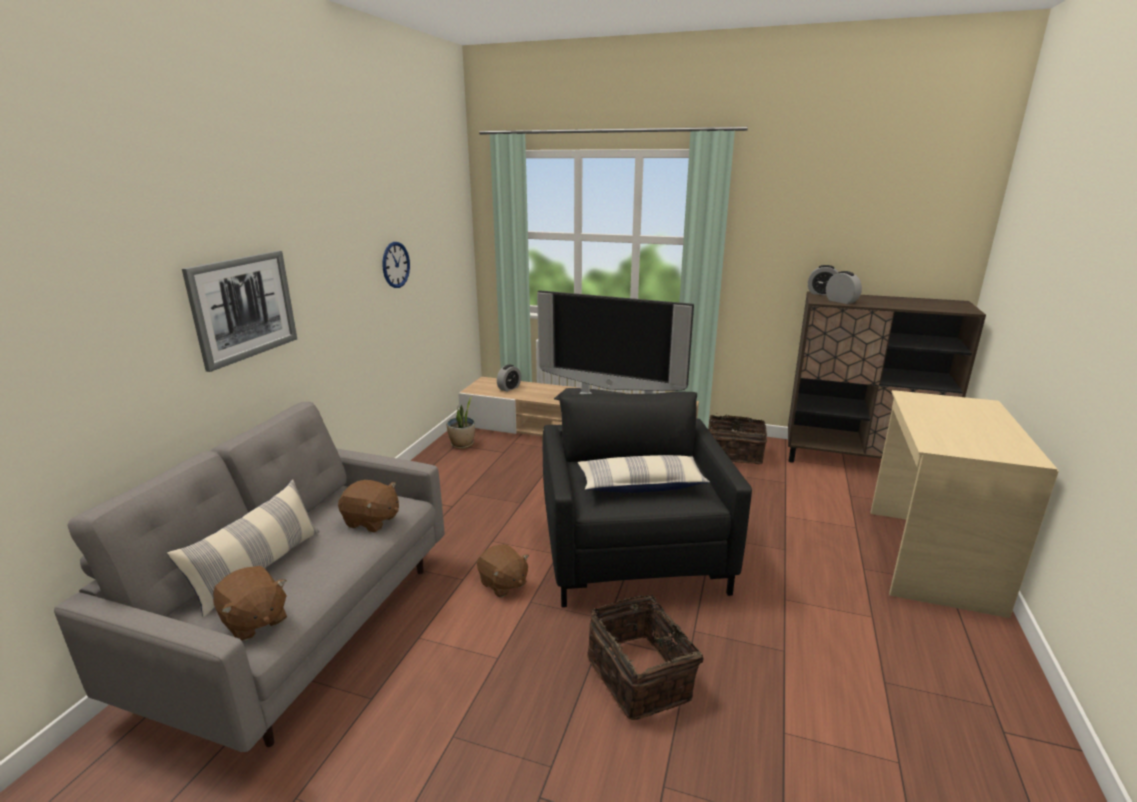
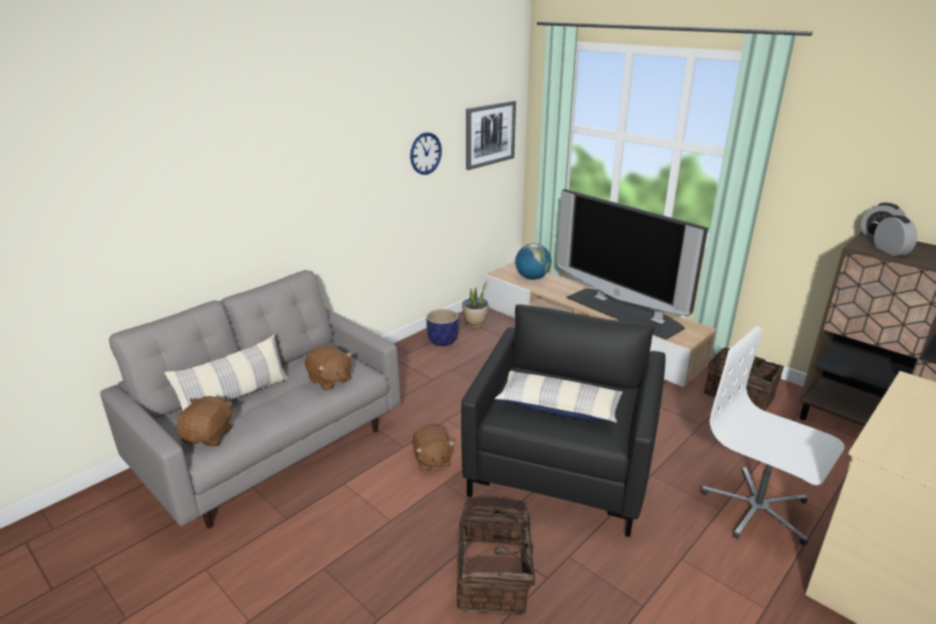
camera: 25 degrees right, 5 degrees up
(243, 307) = (266, 189): picture -> picture (490, 134)
(254, 621) = (209, 436): brown plush toy -> brown plush toy turned 150 degrees counterclockwise
(439, 467) = (443, 341): none -> planter
(509, 388) = (532, 278): alarm clock -> globe
(810, 540) = (757, 509): none -> white office chair

